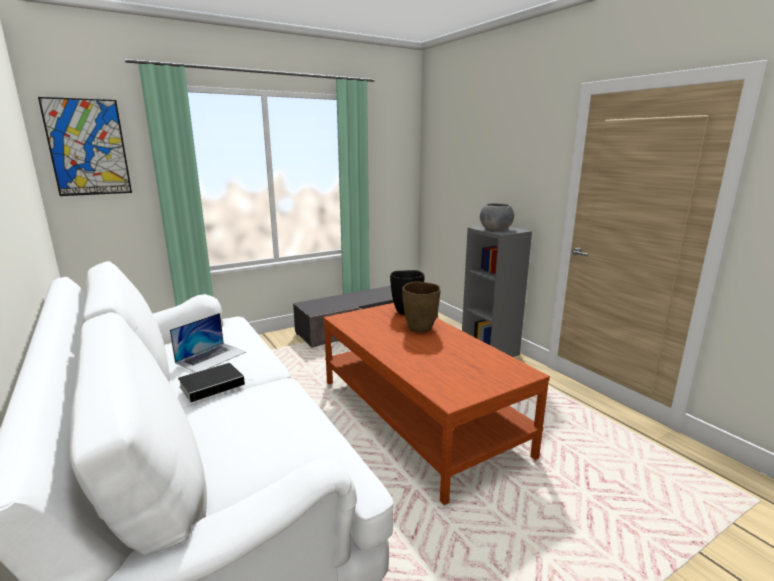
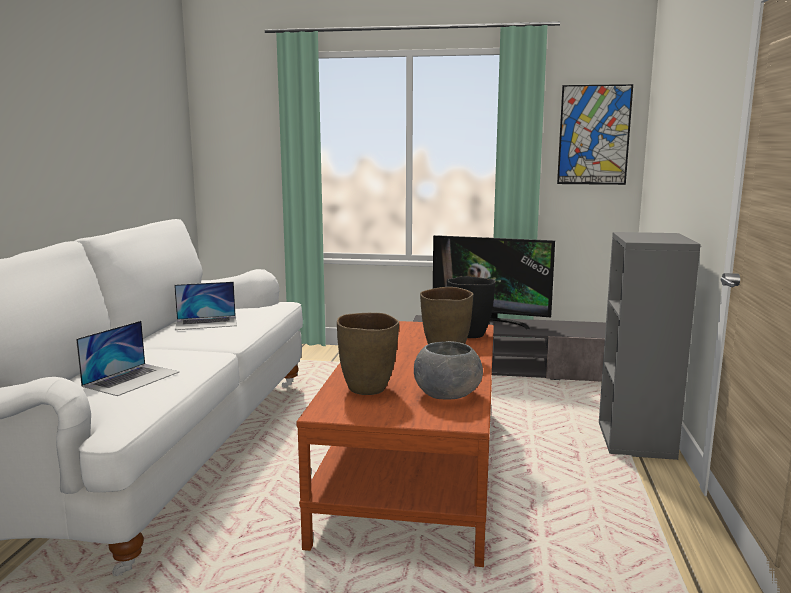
camera: 40 degrees right, 5 degrees down
(88, 147) = (231, 118): picture -> picture (594, 135)
(213, 384) = (169, 340): book -> none
(272, 434) = (132, 379): none -> laptop
(351, 297) = (491, 322): none -> television
(436, 371) = (368, 389): none -> brown vase
(496, 229) = (647, 236): grey bowl -> grey bowl (448, 394)

